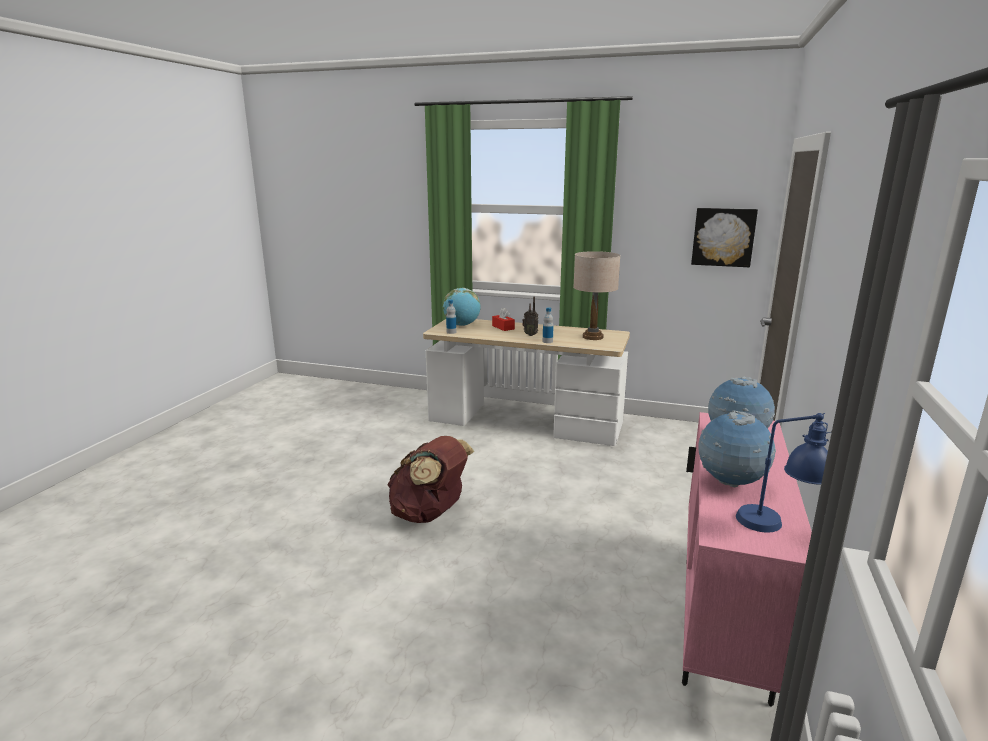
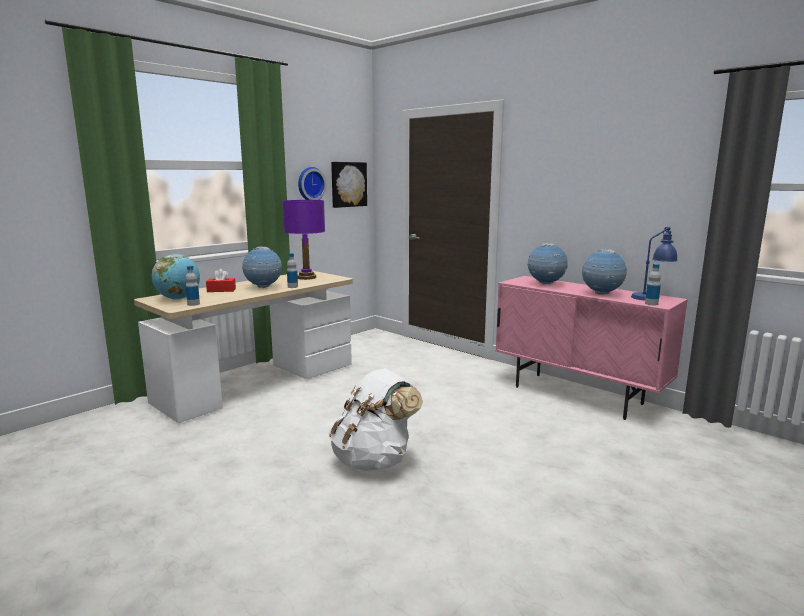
camera: 65 degrees left, 5 degrees down
(430, 514) = (374, 460): brown backpack -> white backpack
(530, 335) = (263, 287): radio -> globe
(593, 337) = (306, 277): beige table lamp -> purple table lamp
(660, 234) = (310, 184): none -> wall clock
(718, 528) = (651, 304): none -> bottle

